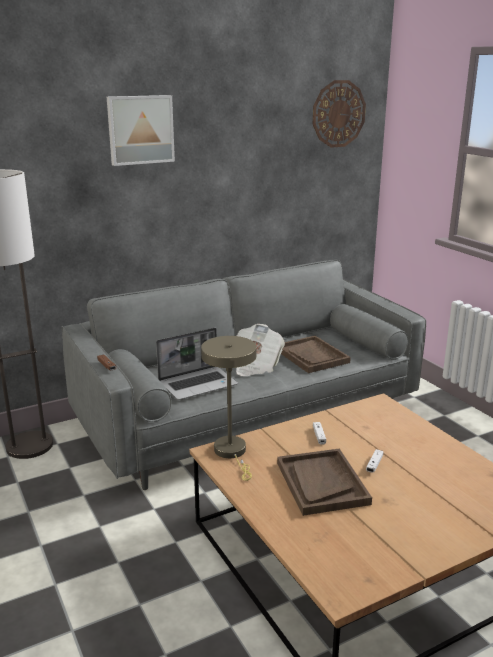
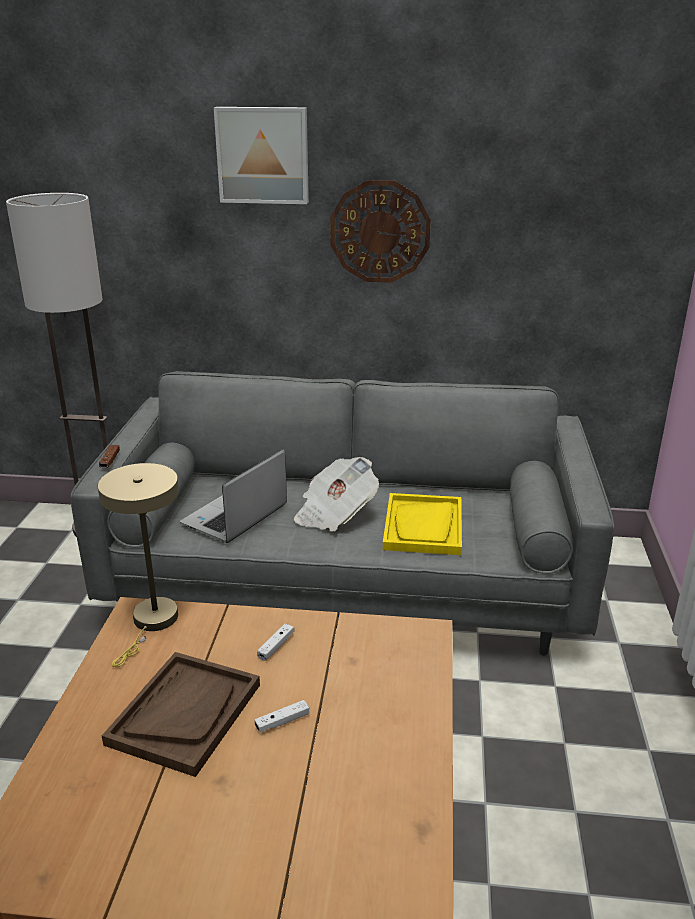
camera: 35 degrees right, 5 degrees up
(198, 384) = (235, 517): laptop -> laptop turned 120 degrees clockwise
(312, 356) = (423, 526): brown tray -> yellow tray
(338, 114) = (610, 149): wall clock -> wall clock (380, 232)

